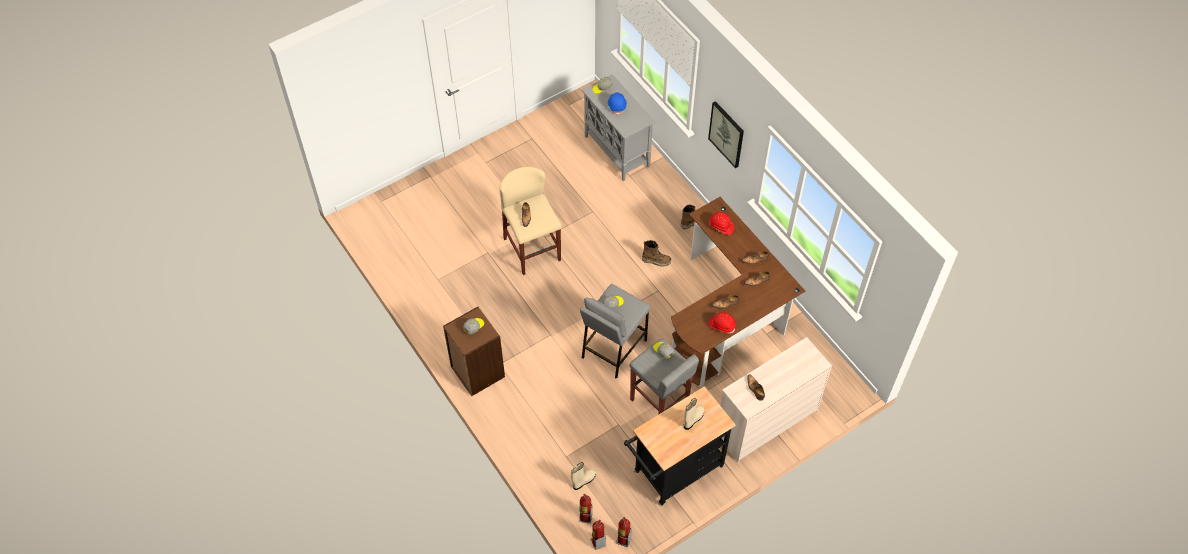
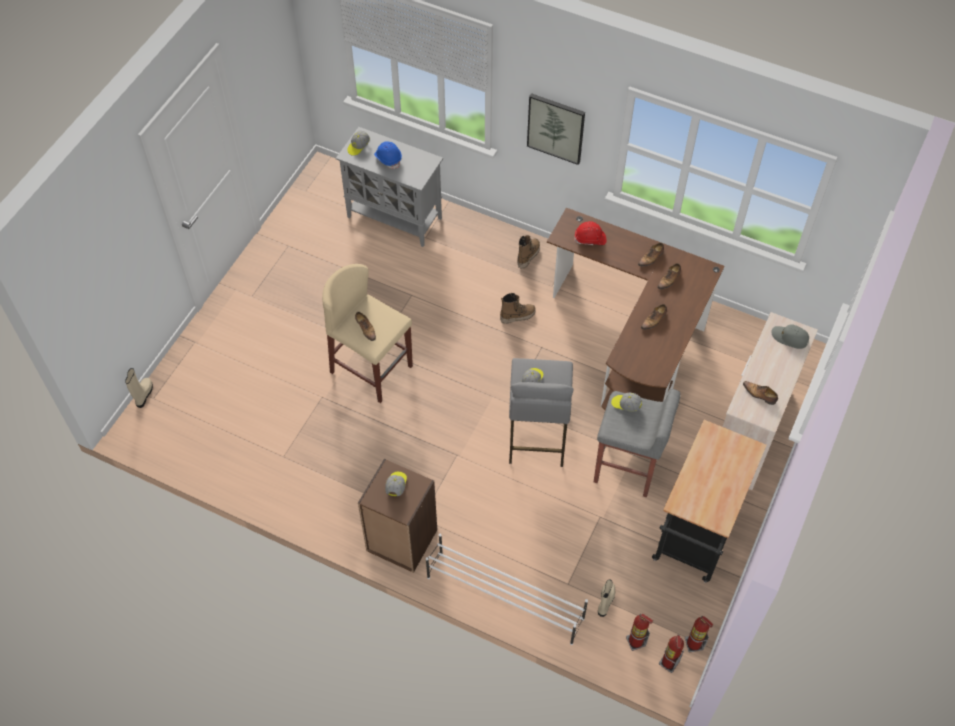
camera: 30 degrees left, 0 degrees up
(519, 443) = (504, 597): none -> white shoe rack
(693, 419) = (718, 462): beige boot -> beige boot (143, 395)
(722, 325) = (666, 345): red hard hat -> none
(806, 361) = (789, 338): none -> grey cap

